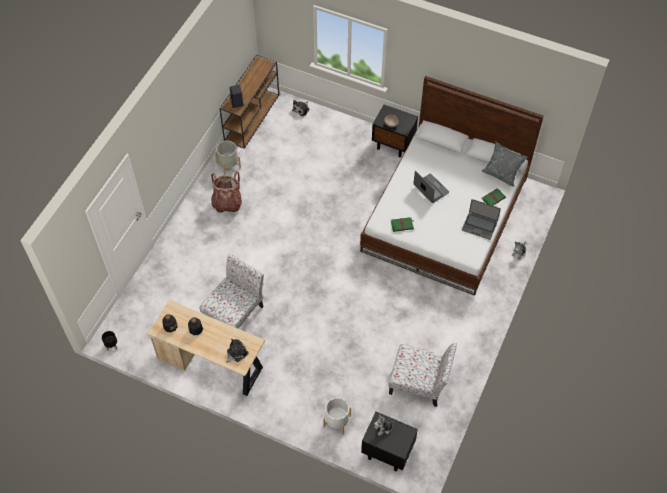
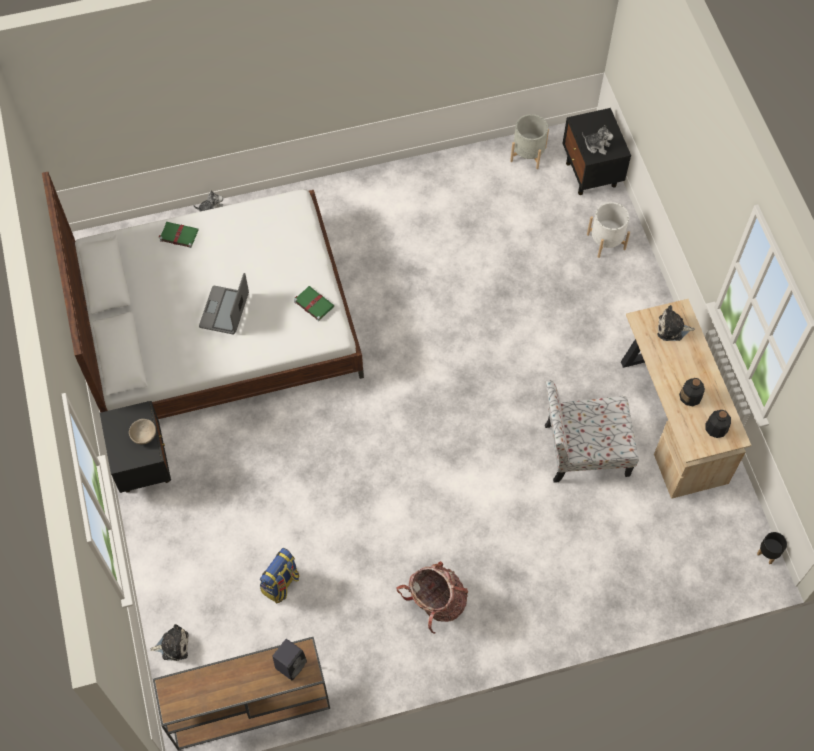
camera: 130 degrees left, 5 degrees up
(228, 165) = (369, 660): grey planter -> grey planter (528, 154)
(290, 157) = (281, 584): none -> backpack
(419, 382) = (483, 198): chair -> none
(479, 226) = (238, 223): laptop -> none
(502, 173) = (126, 250): grey pillow -> none

